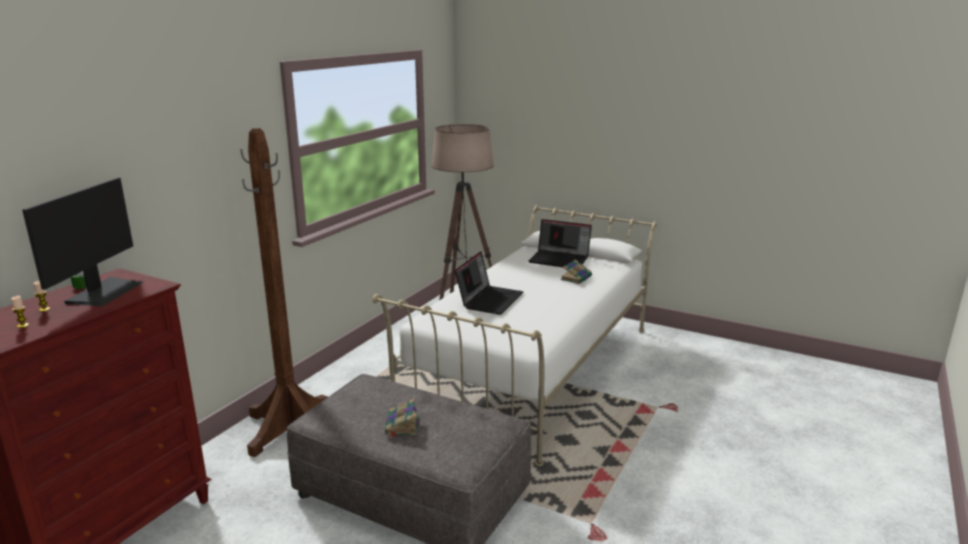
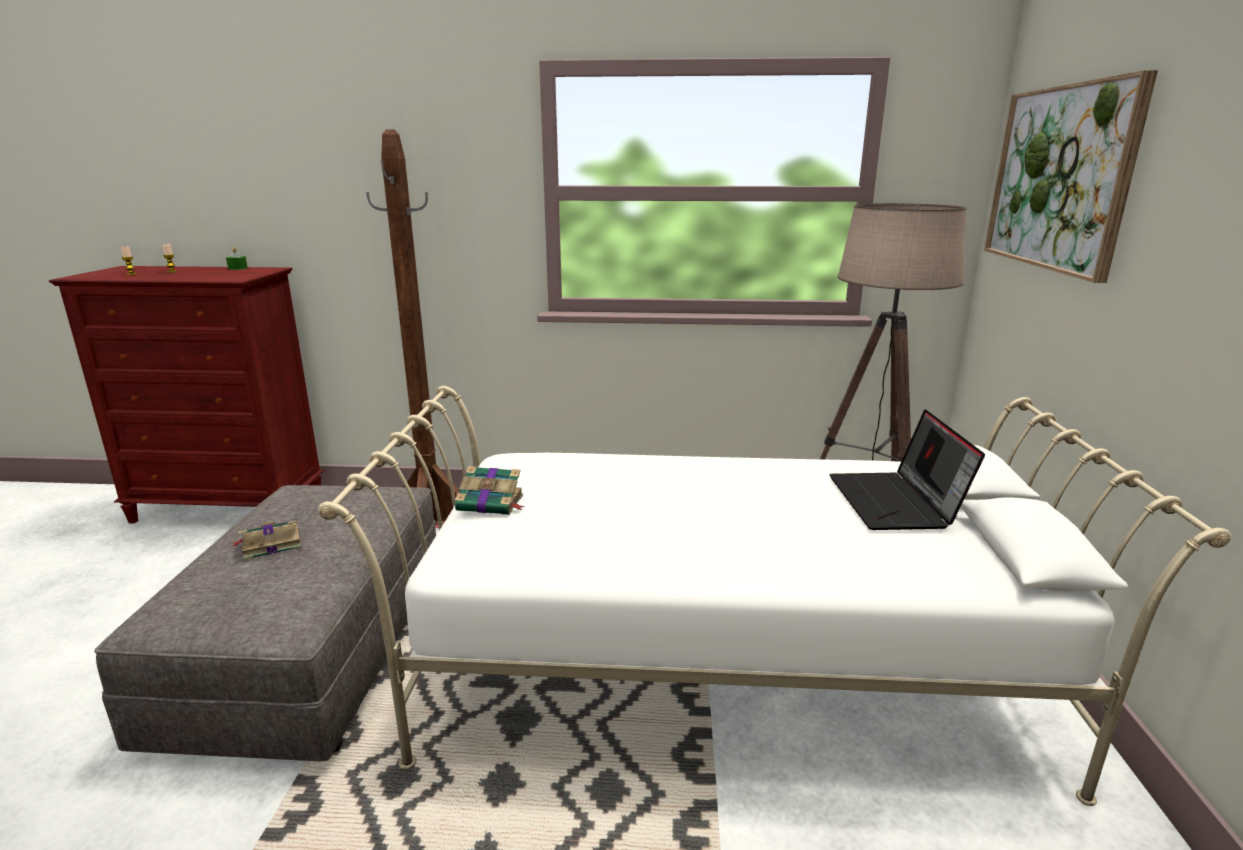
camera: 65 degrees right, 0 degrees up
(105, 291) = (218, 273): monitor -> none
(489, 300) = (615, 482): laptop -> none
(516, 109) = (1059, 178): none -> picture
(576, 278) = (820, 537): book -> book (491, 503)

